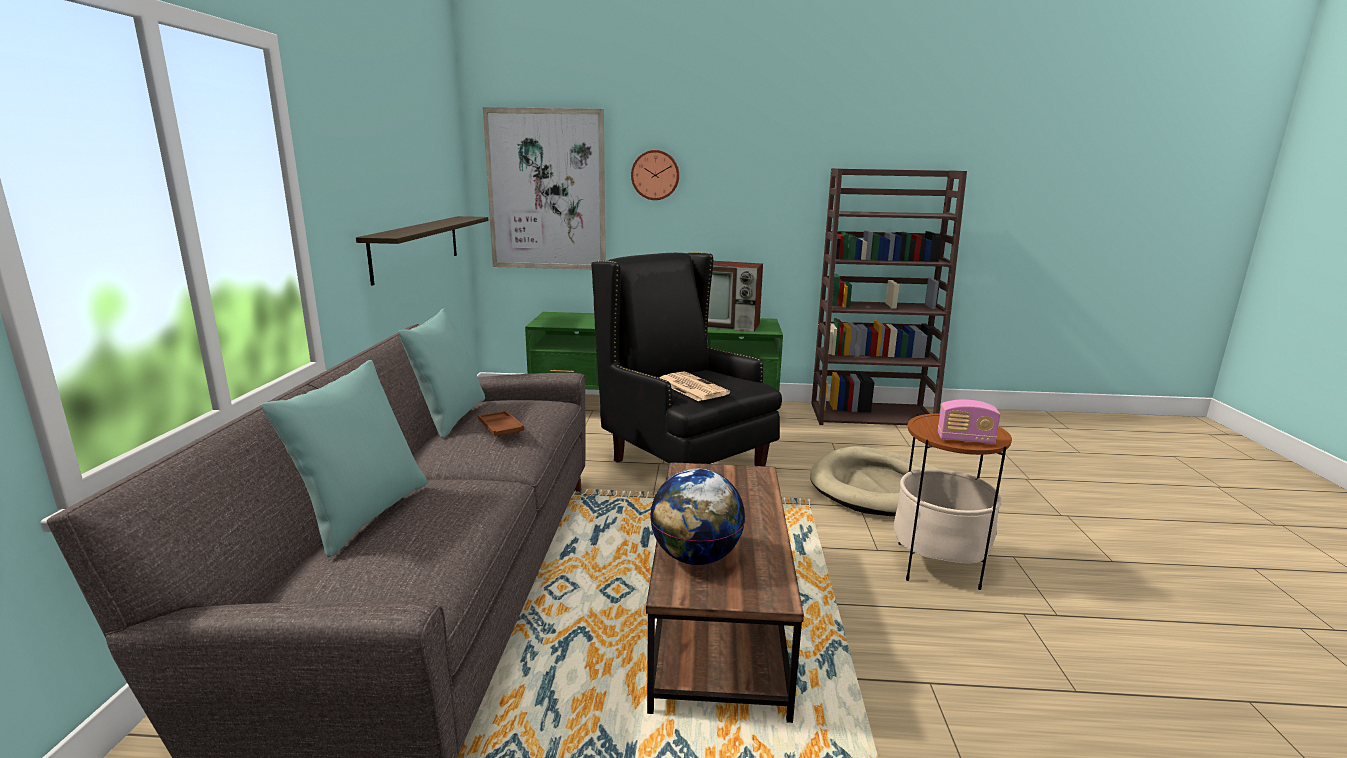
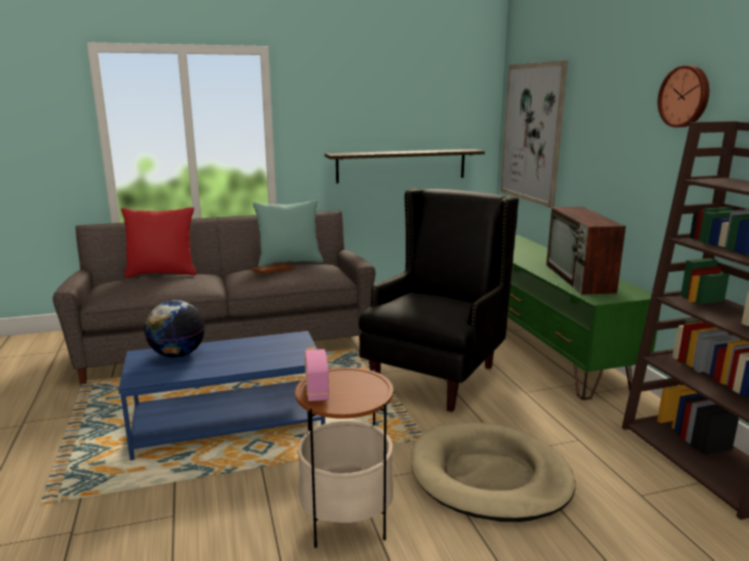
camera: 70 degrees right, 0 degrees up
(363, 515) = (162, 273): turquoise pillow -> red pillow
(655, 175) = (592, 122): wall clock -> wall clock (685, 96)
(690, 387) = (410, 302): newspaper -> none
(717, 616) = (230, 422): brown coffee table -> blue coffee table

